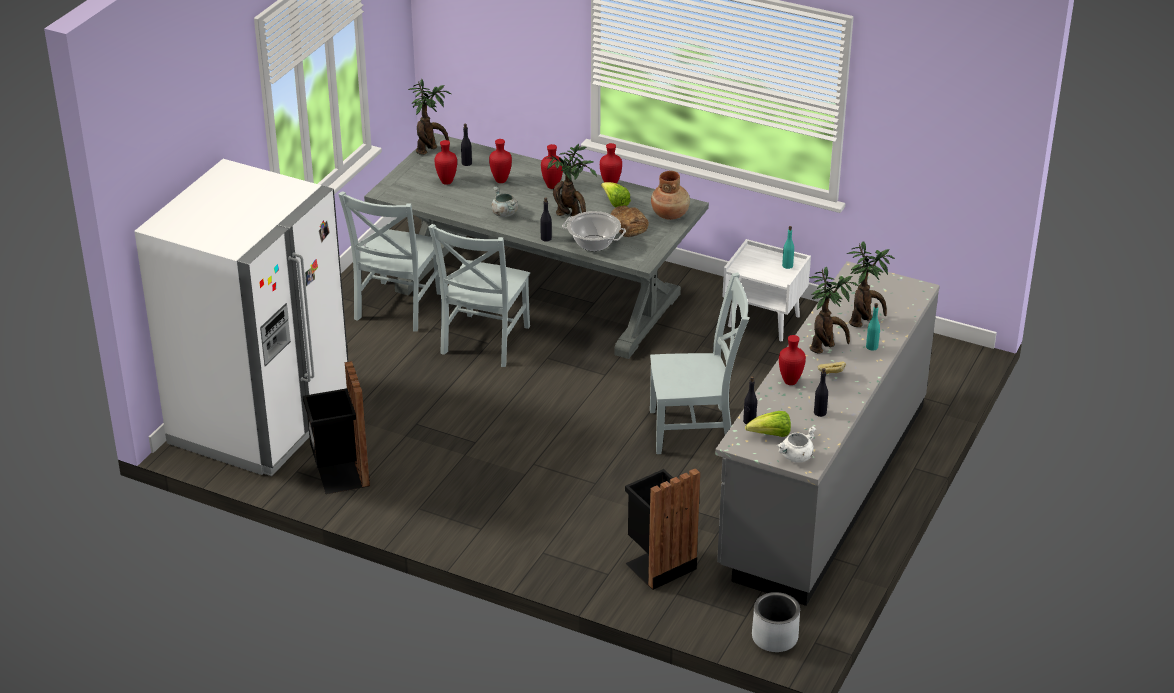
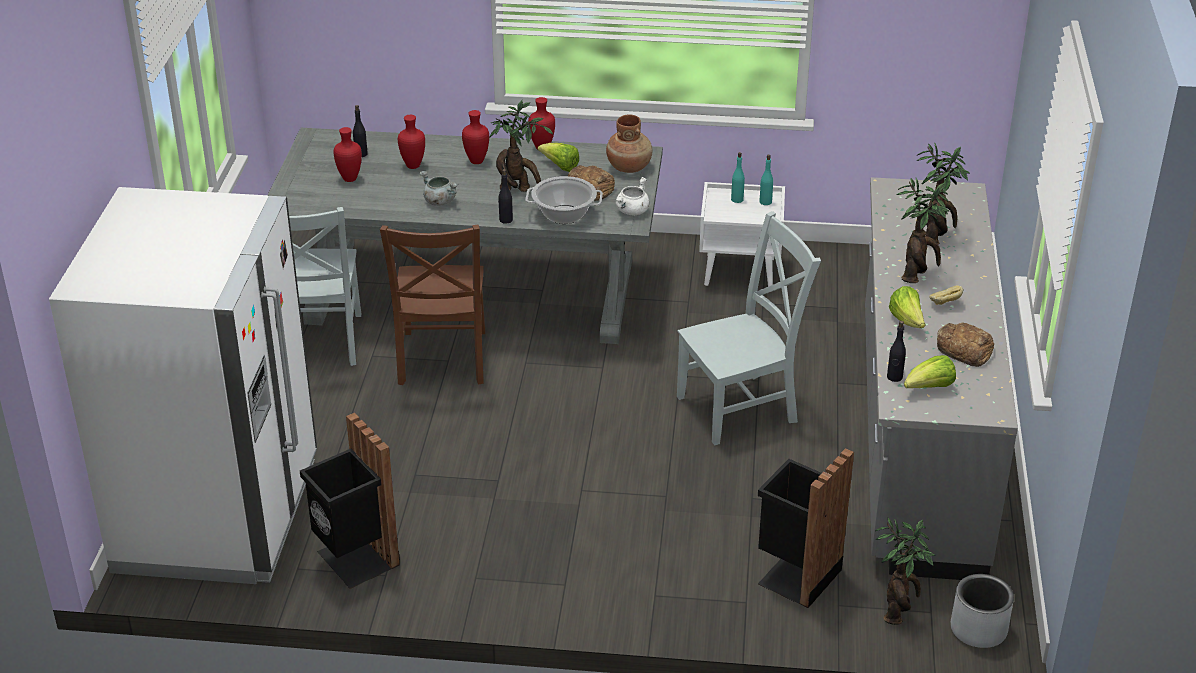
camera: 20 degrees left, 0 degrees up
(430, 149) = (308, 146): potted plant -> potted plant (898, 611)
(483, 342) = (442, 360): grey chair -> brown chair
(791, 381) = (907, 321): red vase -> lettuce
(796, 457) = (975, 407): white cooking pot -> white cooking pot (632, 211)
(820, 412) = (964, 349): black bottle -> bread
(872, 347) = (965, 264): turquoise bottle -> turquoise bottle (737, 199)

